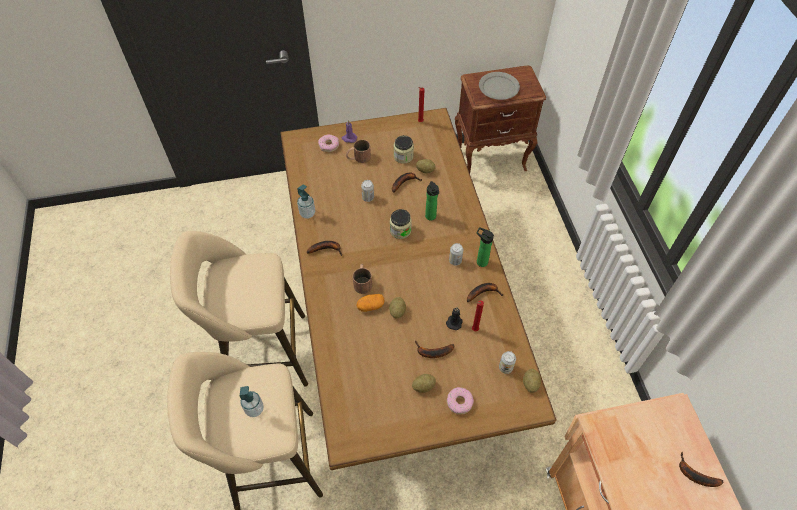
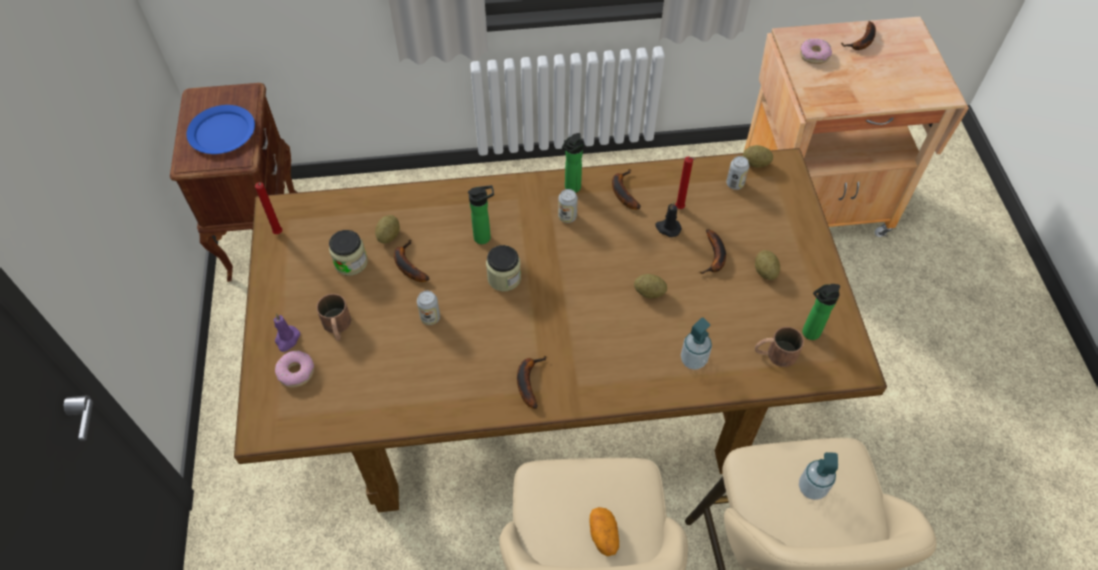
camera: 85 degrees left, 0 degrees up
(307, 213) = (448, 409): soap dispenser -> soap dispenser (693, 360)
(362, 281) = (594, 333): brown mug -> brown mug (774, 354)
(370, 306) = (639, 325): potato -> potato (603, 535)
(371, 413) = (808, 334): none -> bottle
(459, 402) = (785, 236): donut -> donut (814, 55)
(498, 88) = (222, 132): grey plate -> blue plate

